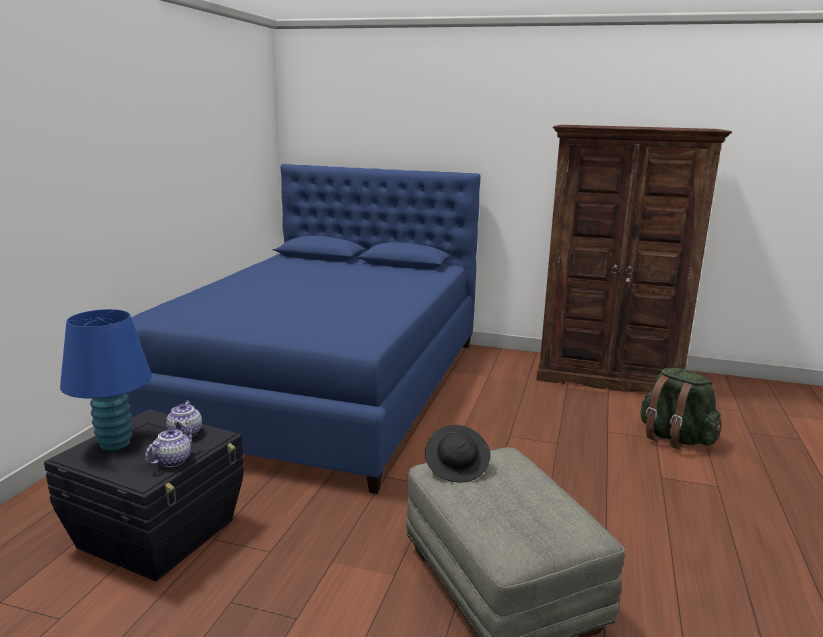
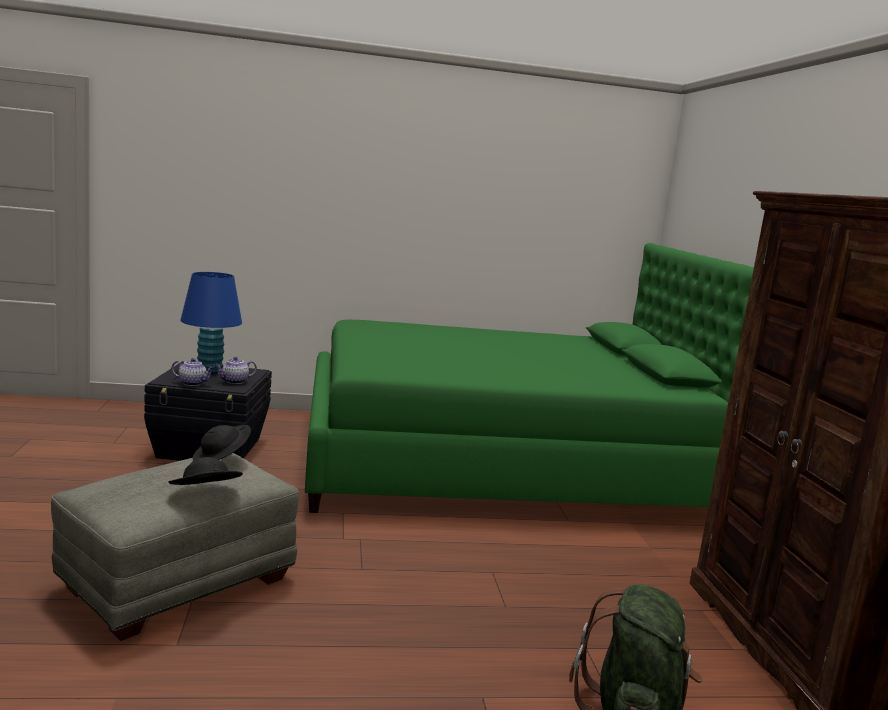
camera: 65 degrees right, 5 degrees down
(324, 386) = (500, 464): blue bed -> green bed
(543, 484) = (205, 494): none -> black hat

